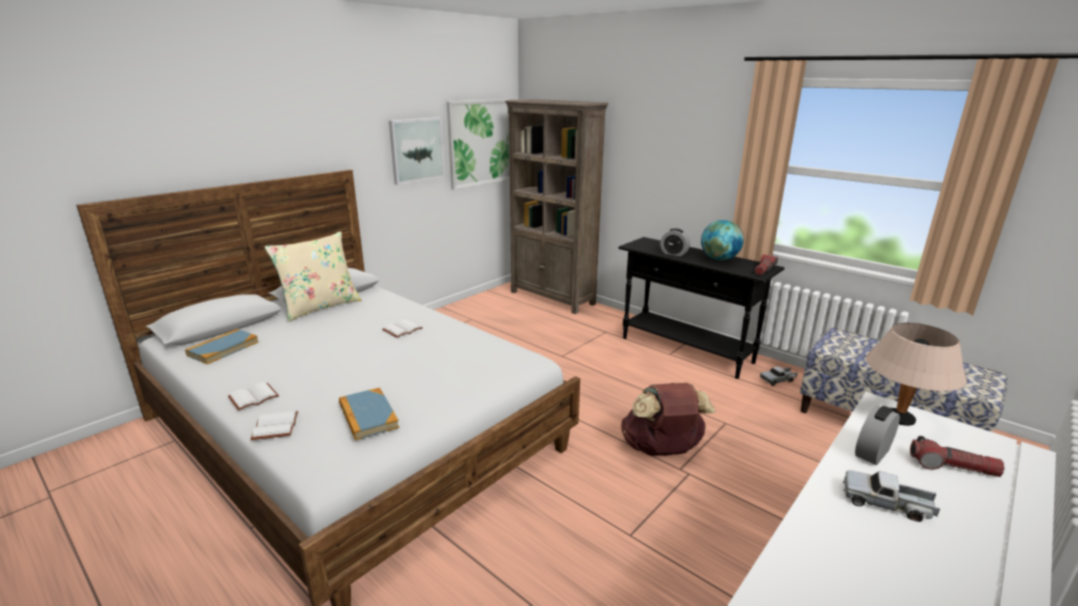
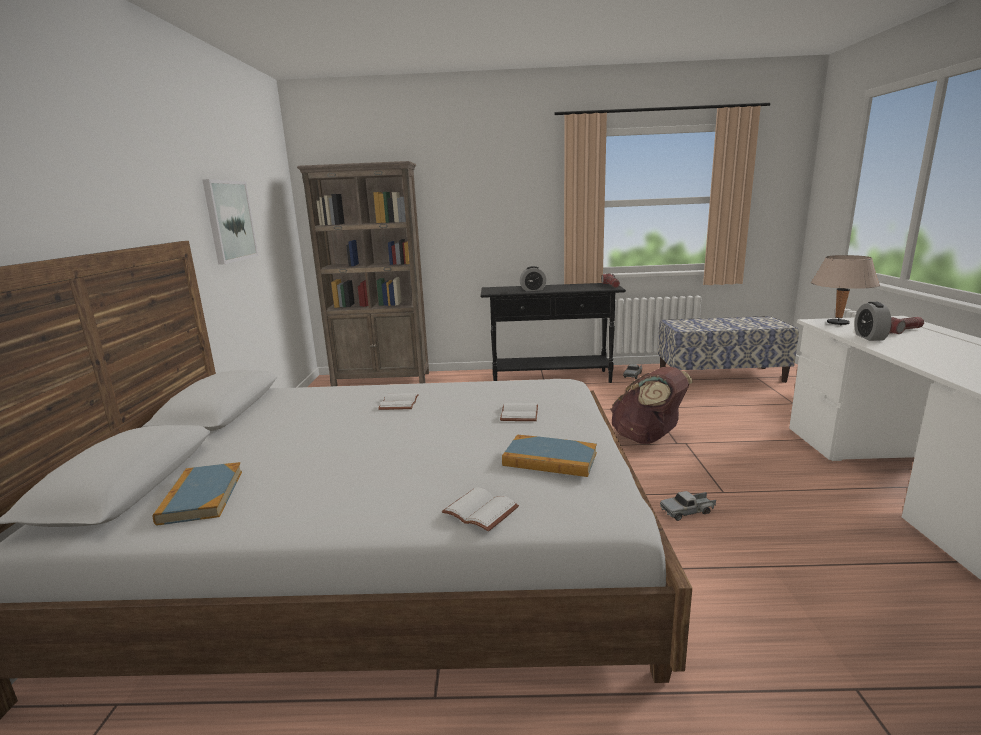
camera: 40 degrees left, 5 degrees down
(254, 396) = (381, 507): white book -> white book (518, 413)
(320, 307) = (242, 420): beige pillow -> none
(480, 143) = (273, 217): picture -> none
(719, 259) = (570, 286): globe -> none
(886, 503) = (926, 350): toy truck -> toy truck (687, 511)

